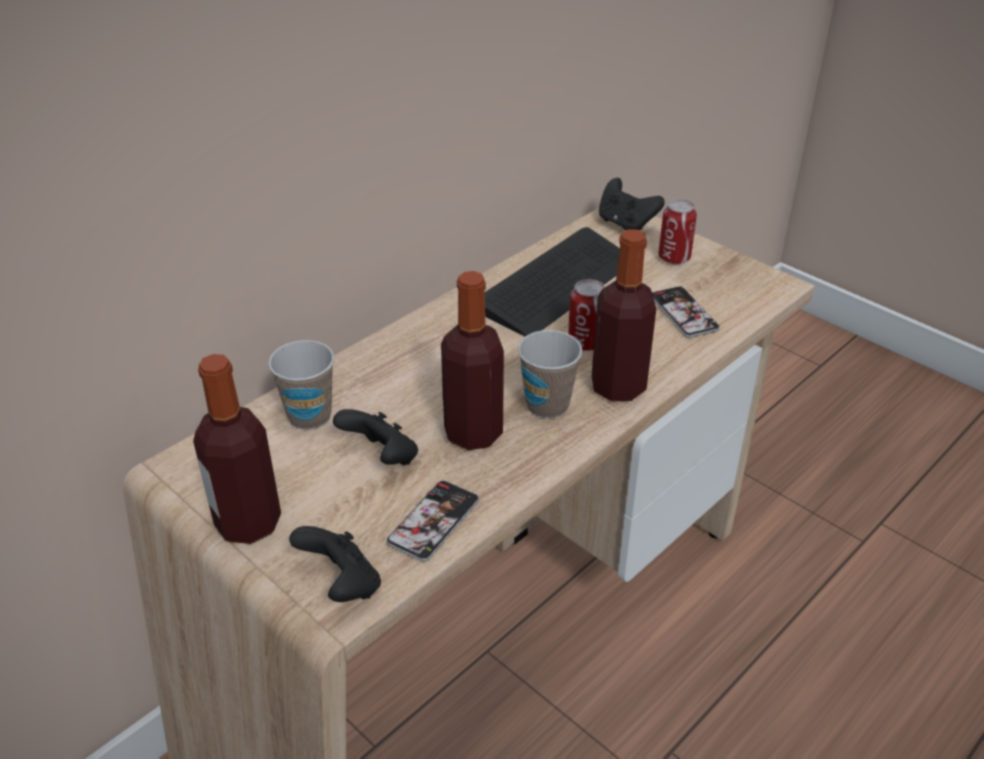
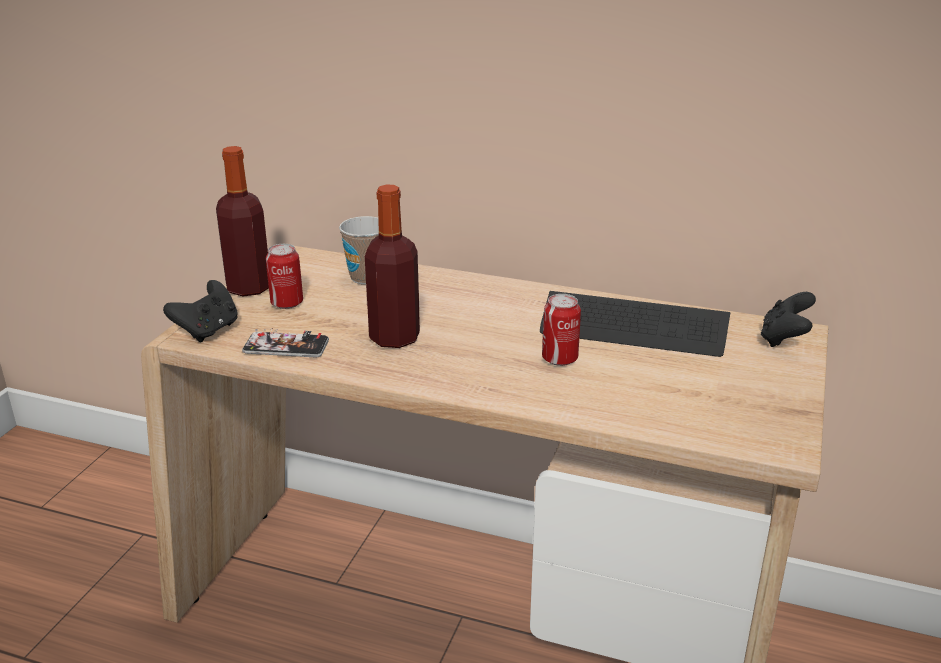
camera: 65 degrees right, 10 degrees down
(382, 458) = (341, 312): black game controller -> none
(547, 405) = (454, 360): cup -> none
(618, 387) = (509, 387): bottle -> none
(674, 257) = (757, 376): can -> can (287, 303)
(683, 313) = (662, 398): phone -> none

